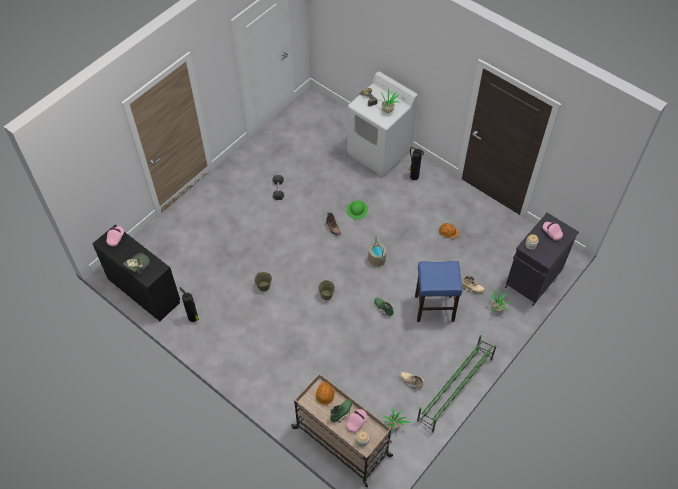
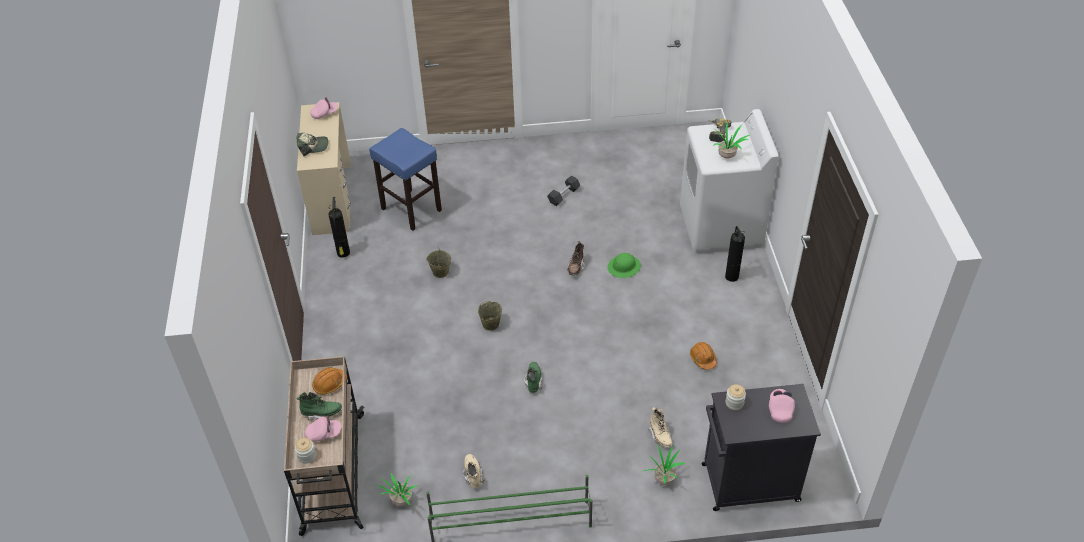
camera: 45 degrees right, 10 degrees down
(143, 290) = (332, 199): black desk -> beige desk
(377, 260) = (586, 329): beige bucket -> none
(433, 308) = (589, 422): blue stool -> blue stool (410, 209)

